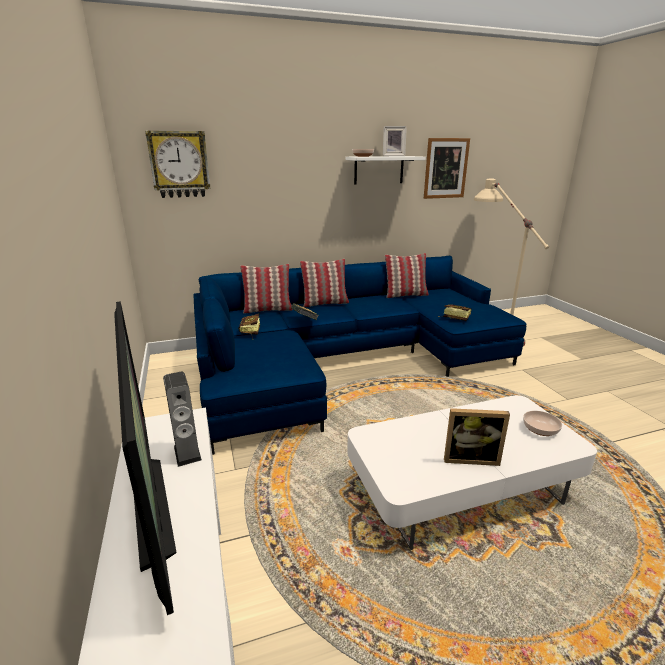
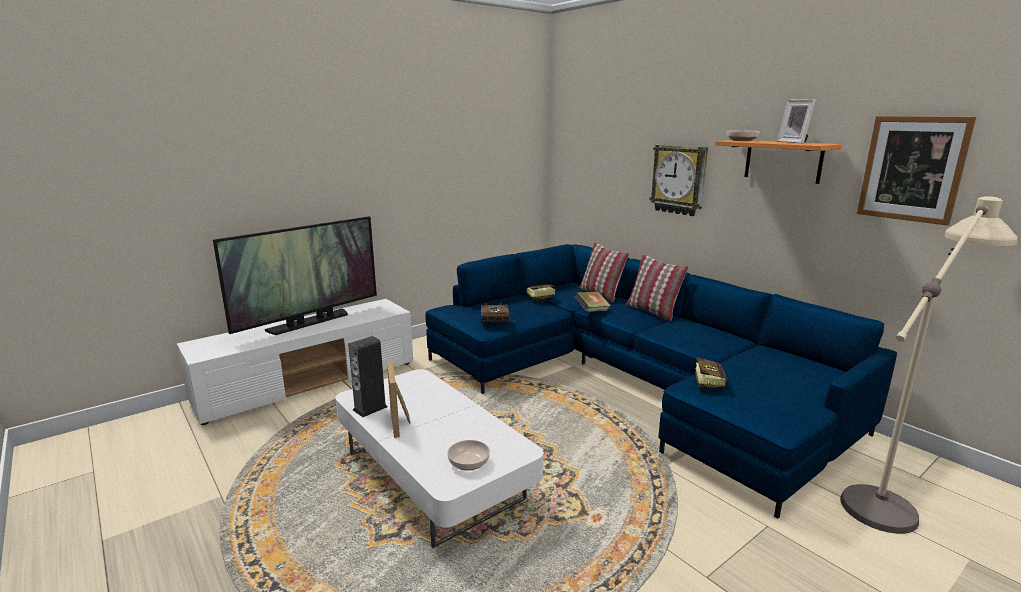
camera: 70 degrees right, 5 degrees down
(179, 164) = (585, 139): wall clock -> wall clock (679, 179)
(187, 453) = (357, 319): speaker -> speaker (370, 408)
(298, 361) = (498, 323): none -> book
(379, 170) = (783, 161): white shelf -> orange shelf
(405, 295) = (756, 347): pillow -> none

